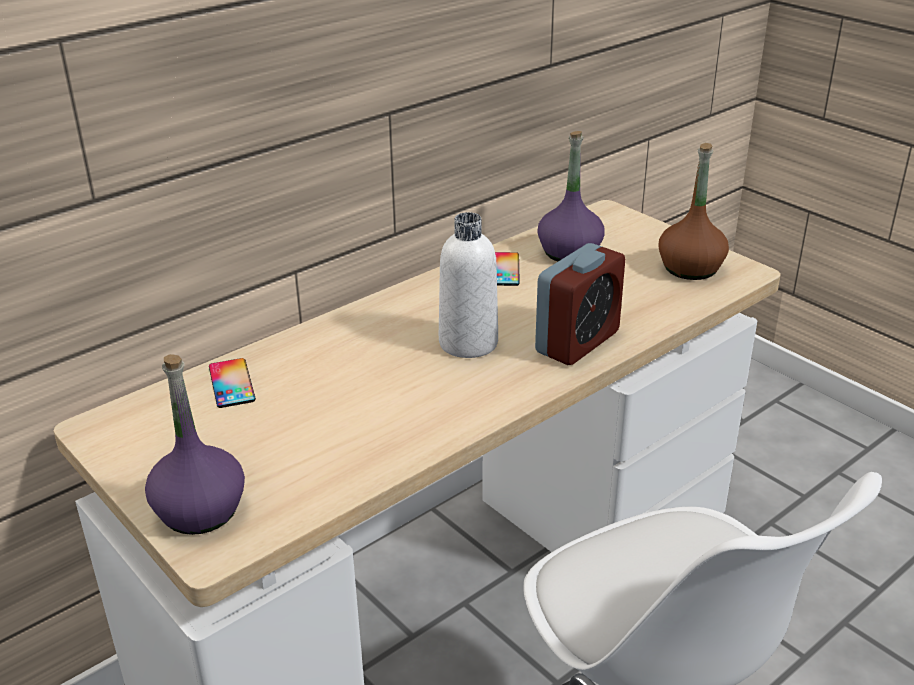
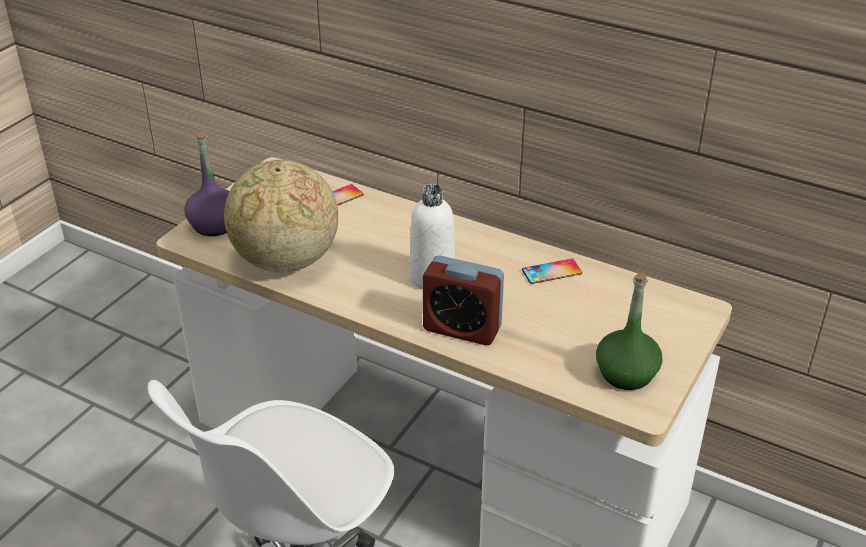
camera: 70 degrees right, 5 degrees up
(353, 452) = (285, 261): none -> globe
(569, 252) = (605, 300): purple bottle -> none
(690, 268) = (626, 374): brown bottle -> green bottle

